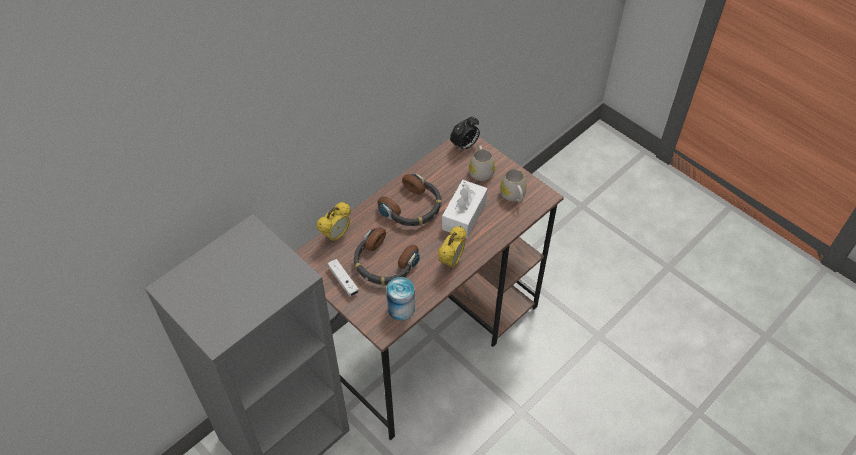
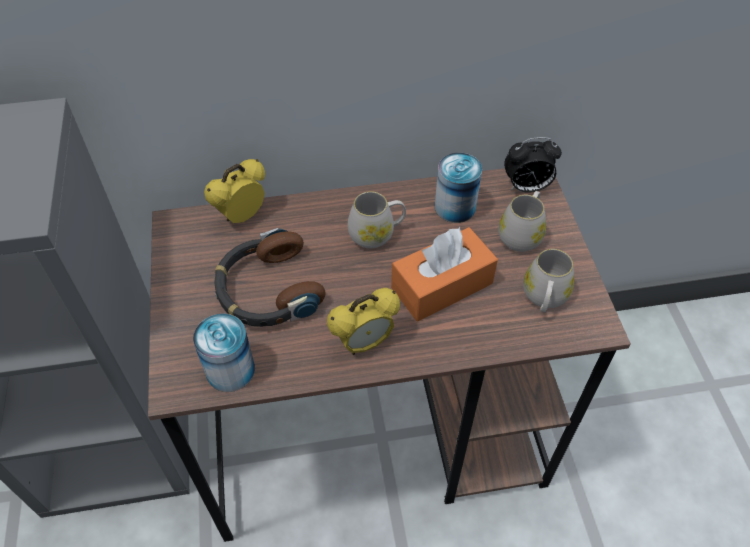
camera: 35 degrees right, 0 degrees up
(336, 236) = (242, 216): alarm clock -> alarm clock turned 150 degrees clockwise
(343, 281) = (193, 282): white game controller -> none
(412, 207) = (376, 234): headphones -> white mug
(439, 174) = (455, 207): none -> can
(464, 215) = (442, 285): white tissue box -> orange tissue box

